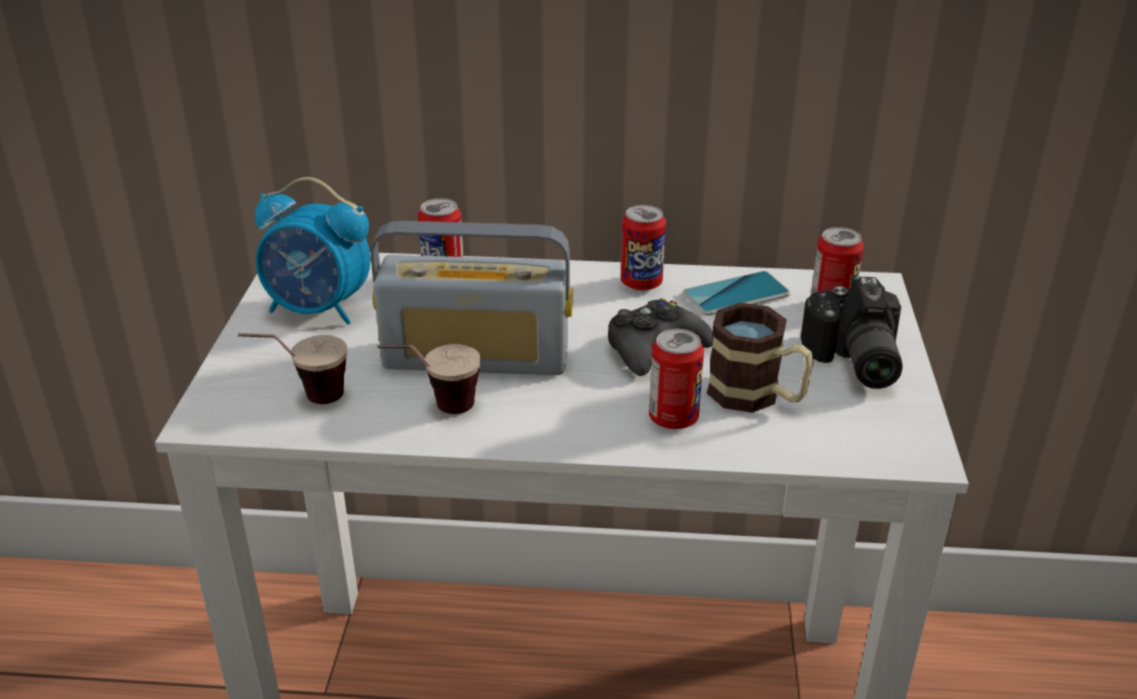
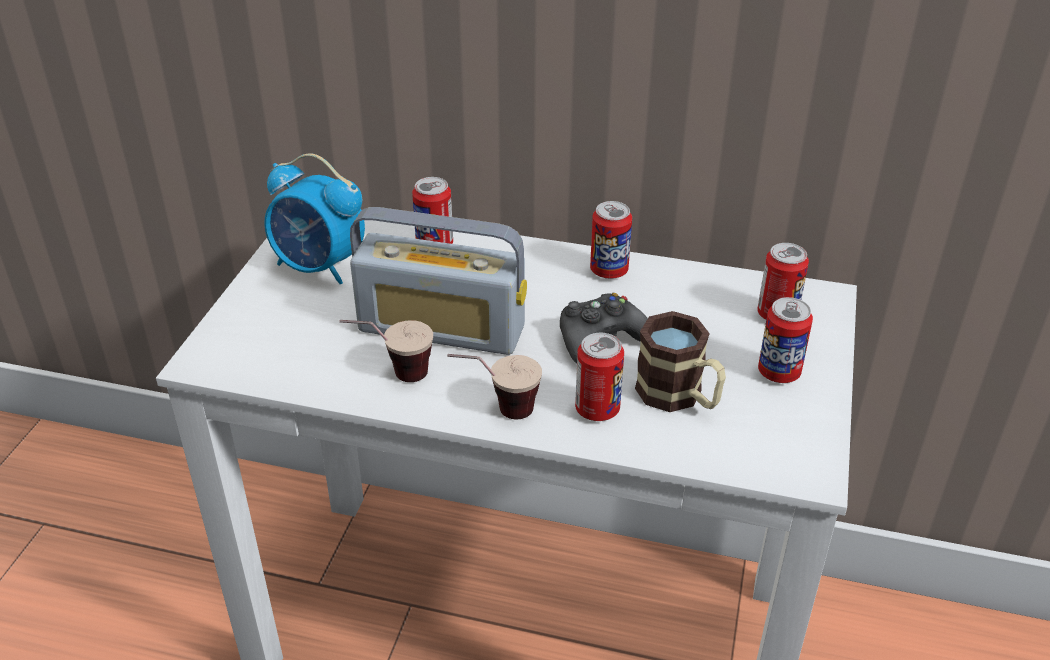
camera: 10 degrees right, 5 degrees up
(303, 400) = (284, 353): cup -> cup (496, 412)
(736, 295) = (692, 292): phone -> none
(852, 362) = (779, 372): camera -> can

